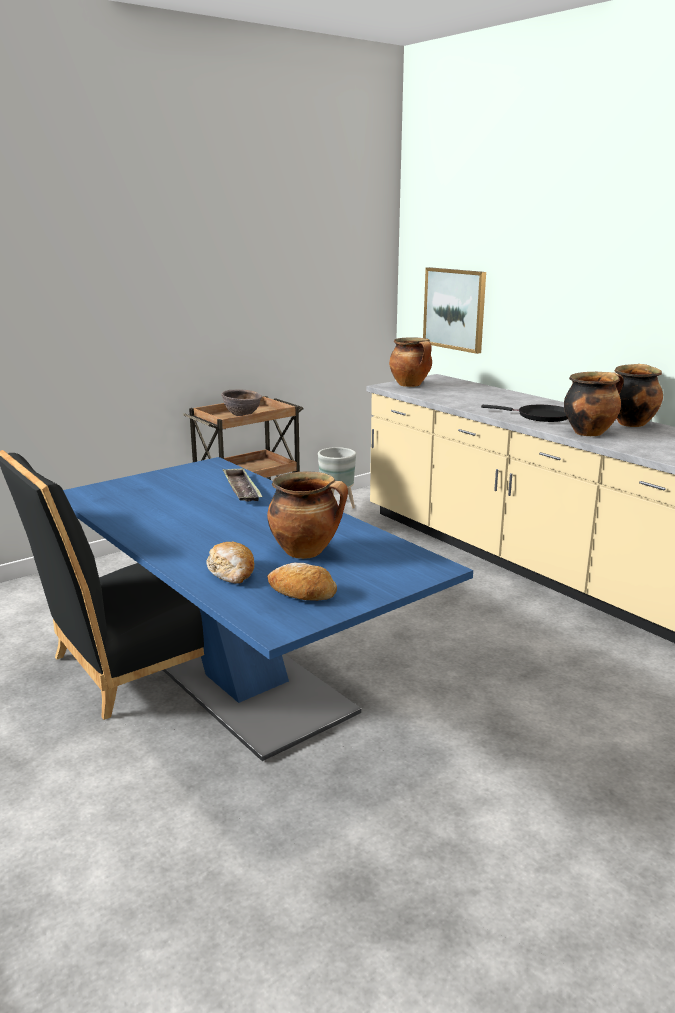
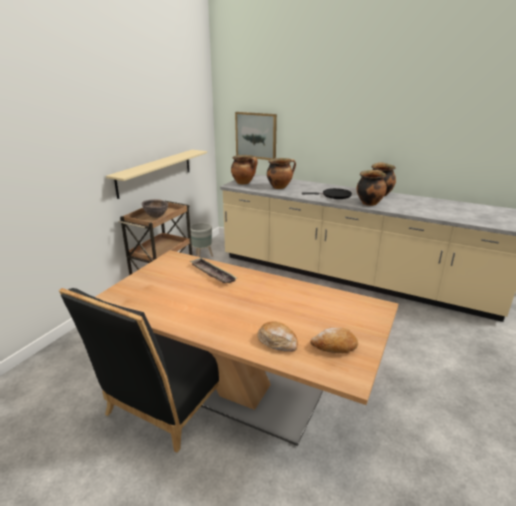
camera: 25 degrees left, 5 degrees up
(244, 681) = (242, 392): blue dining table -> beige dining table
(265, 352) = (155, 172): none -> beige shelf
(306, 552) = (302, 313): cooking pot -> cooking pot (280, 187)

